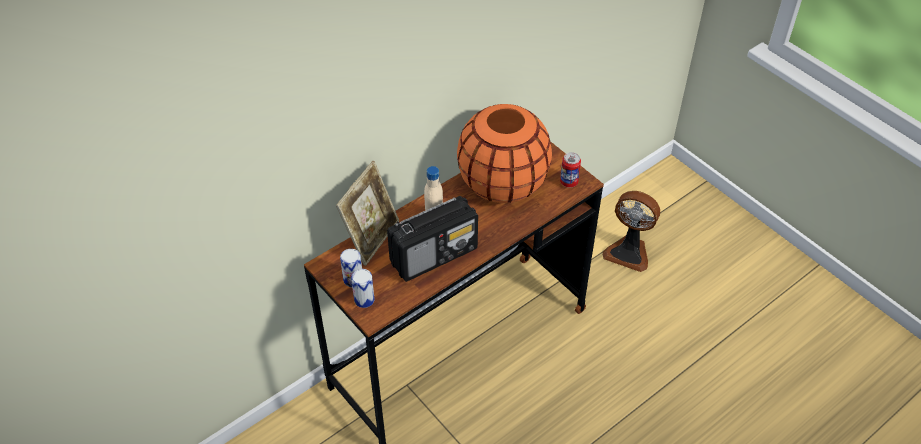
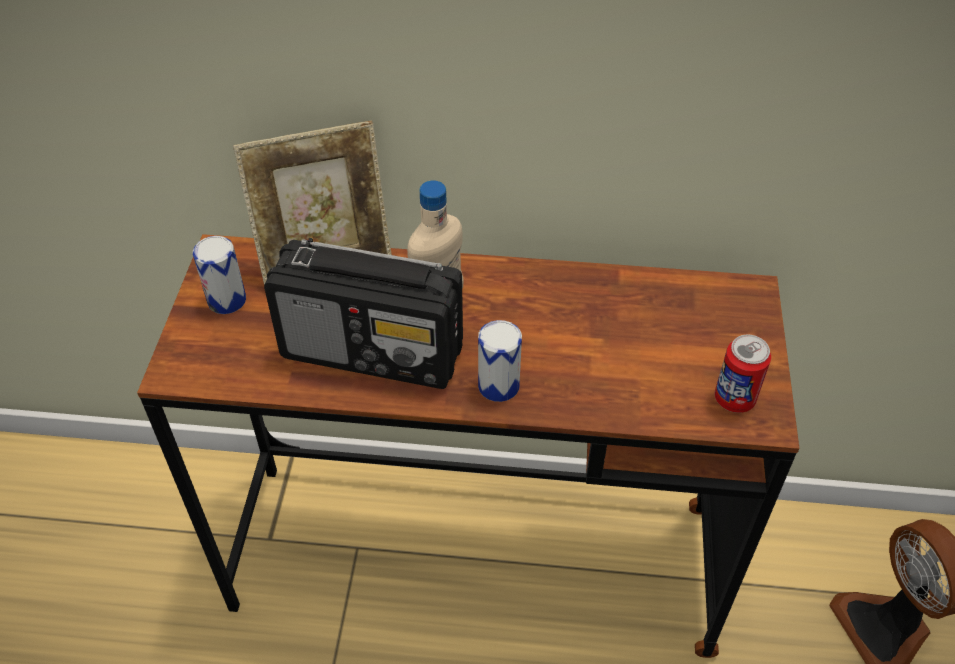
camera: 45 degrees right, 0 degrees up
(364, 299) = (200, 339): can -> can (498, 386)
(502, 184) = (613, 322): orange vase -> none

